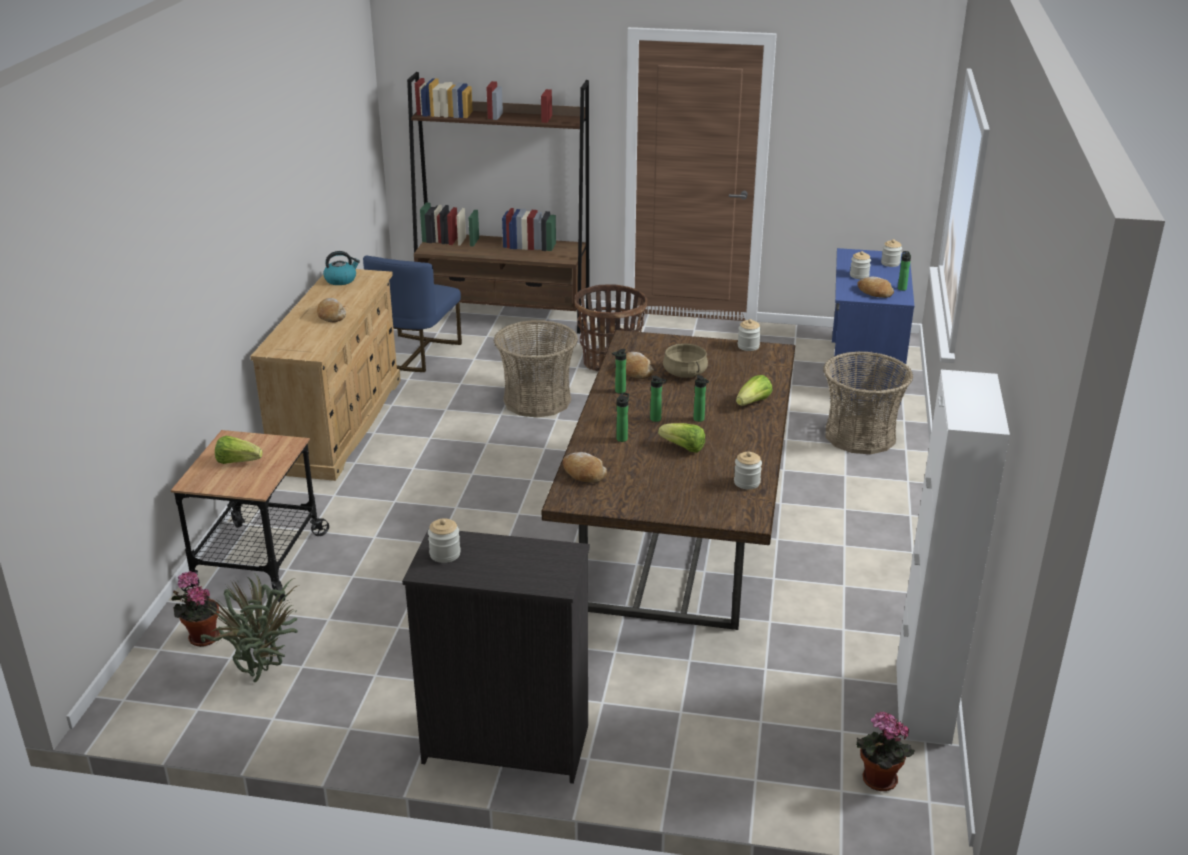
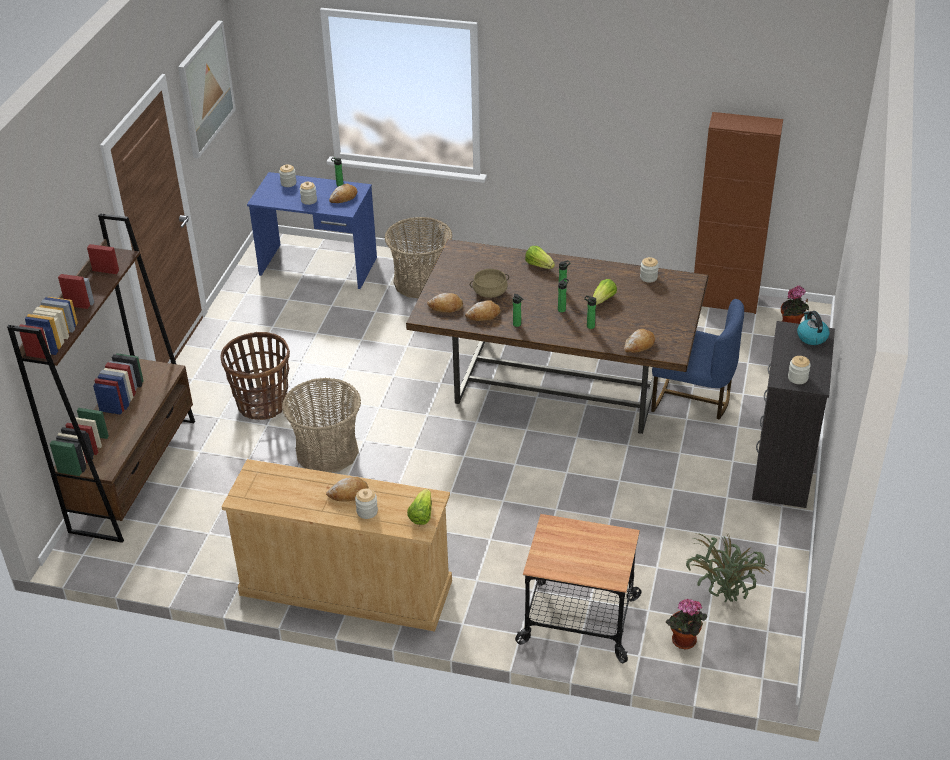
camera: 85 degrees left, 10 degrees up
(238, 461) = (580, 554): lettuce -> lettuce (421, 515)
(341, 280) = (260, 494): kettle -> kettle (811, 337)
(416, 354) = (205, 539): blue chair -> blue chair (692, 398)
(648, 349) = (446, 307): none -> bread
(748, 346) = (448, 259): jar -> jar (367, 511)
(860, 103) = (205, 89): none -> picture
(922, 702) = (724, 301): white cabinet -> brown cabinet

